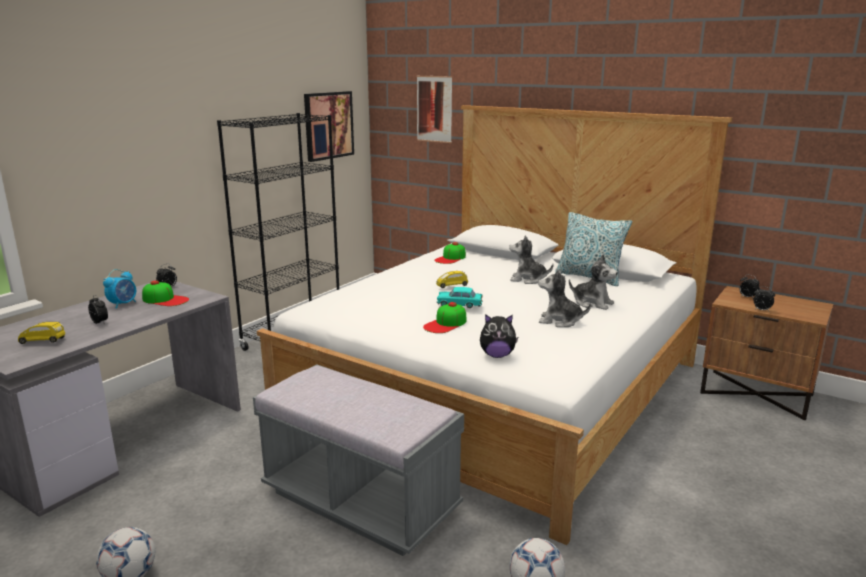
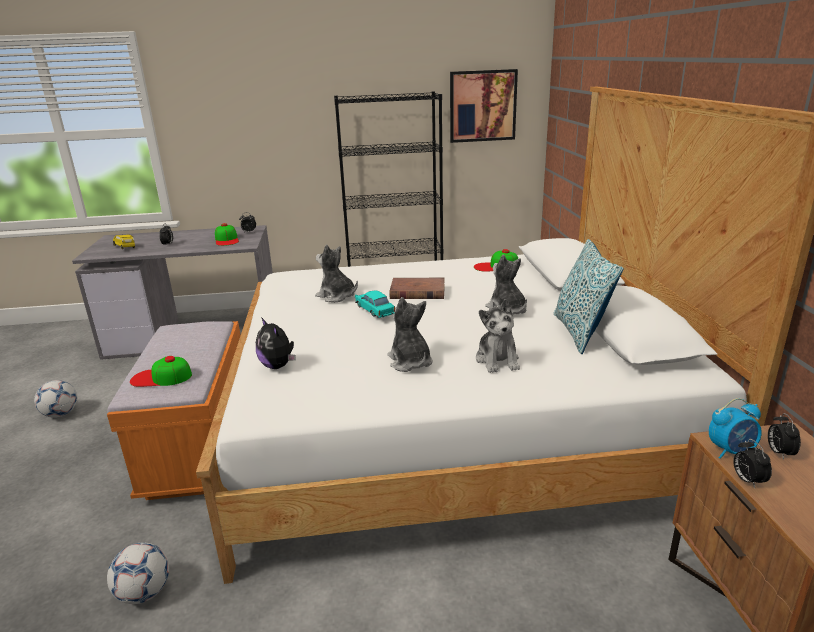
camera: 50 degrees right, 5 degrees up
(123, 304) = (205, 236): alarm clock -> alarm clock (731, 451)
(360, 502) = (201, 447): grey bench -> orange bench
(405, 306) = (337, 296): none -> plush toy
(434, 109) = (582, 91): picture -> none
(445, 324) = (324, 322): cap -> cap (161, 377)
(451, 286) = (417, 292): yellow toy car -> brown book

